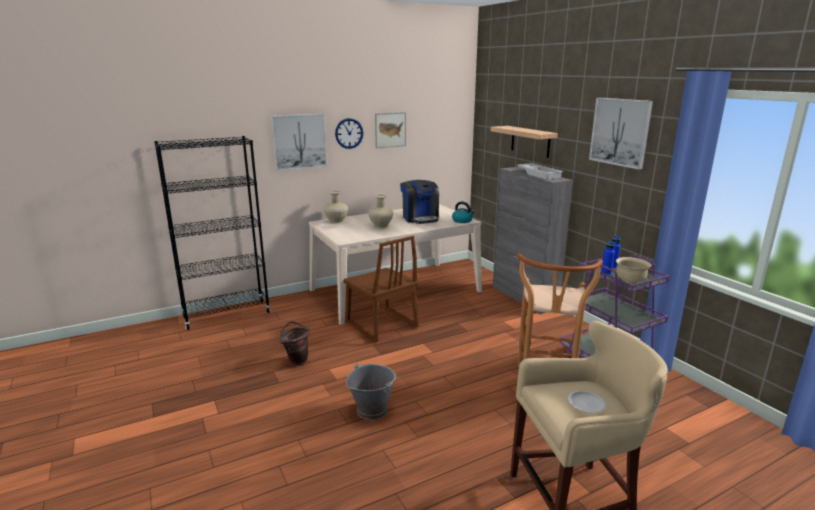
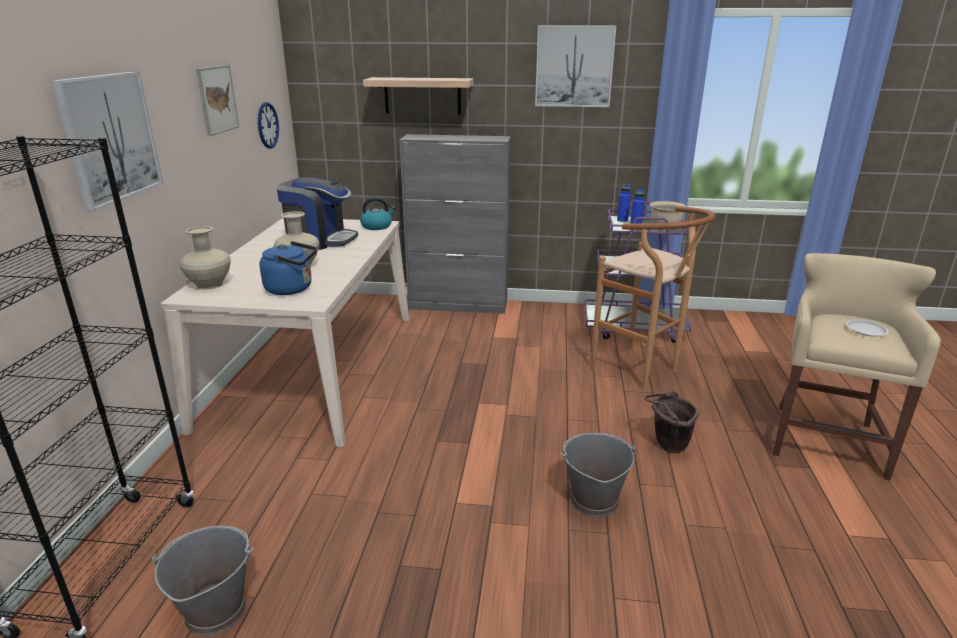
camera: 55 degrees left, 5 degrees up
(218, 344) = (215, 610): none -> grey bucket
(297, 360) = (394, 526): brown bucket -> brown bucket (666, 446)
(349, 133) = (173, 111): wall clock -> wall clock (267, 125)
(353, 233) = (292, 289): none -> blue kettle
(381, 325) = (393, 414): brown chair -> none
(539, 174) = (463, 137): white tray -> none

